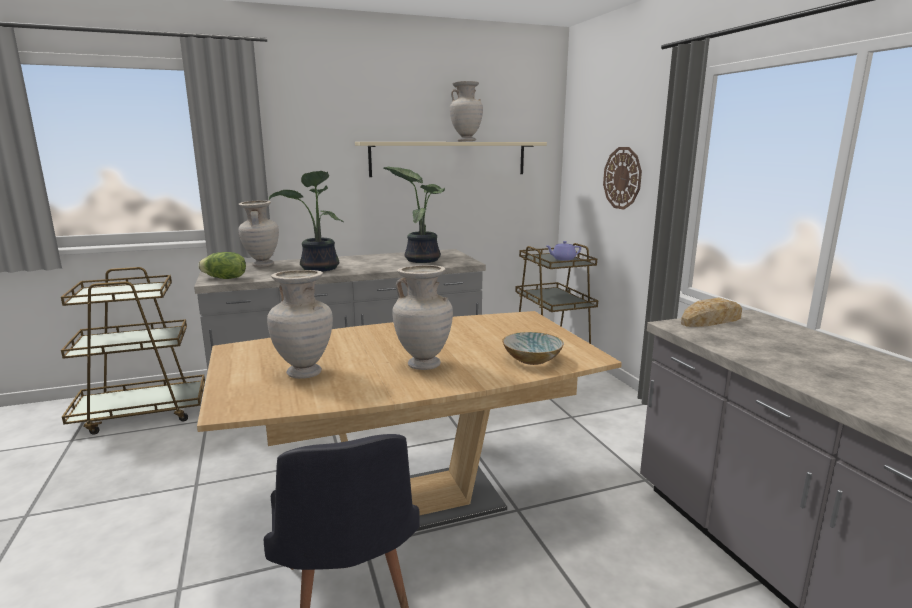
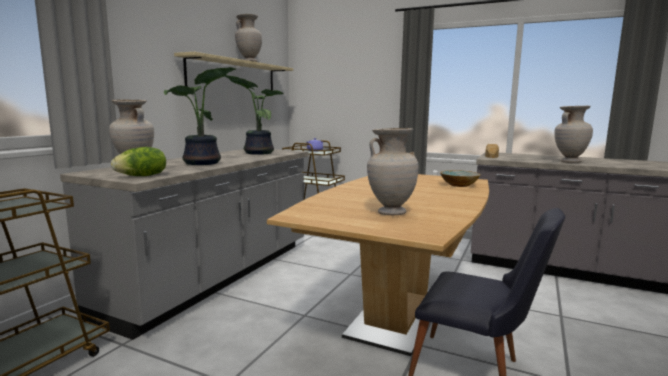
camera: 45 degrees left, 5 degrees down
(424, 364) = (429, 196): beige vase -> beige vase (569, 162)
(622, 178) = (356, 92): wall clock -> none

